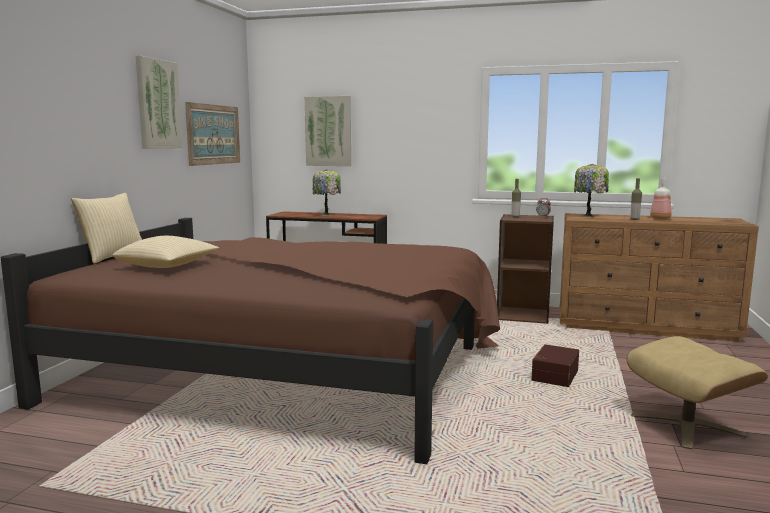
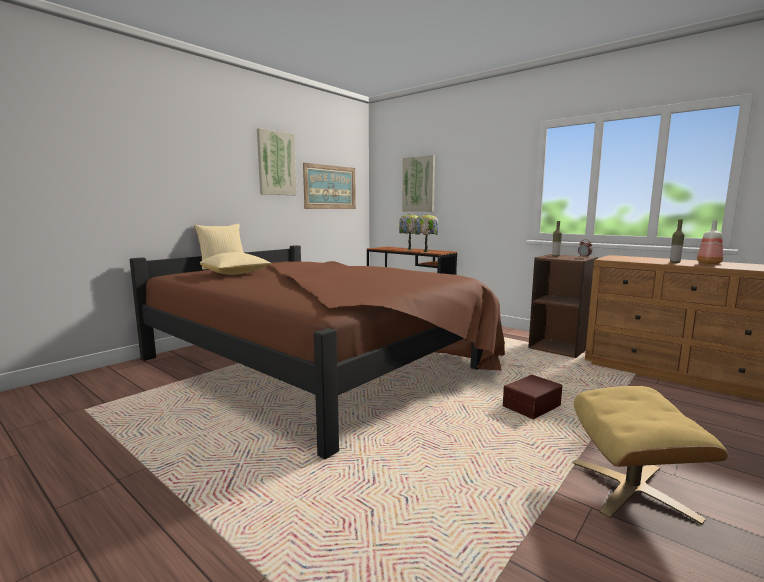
camera: 25 degrees right, 0 degrees up
(588, 216) = (627, 258): table lamp -> table lamp (425, 252)

